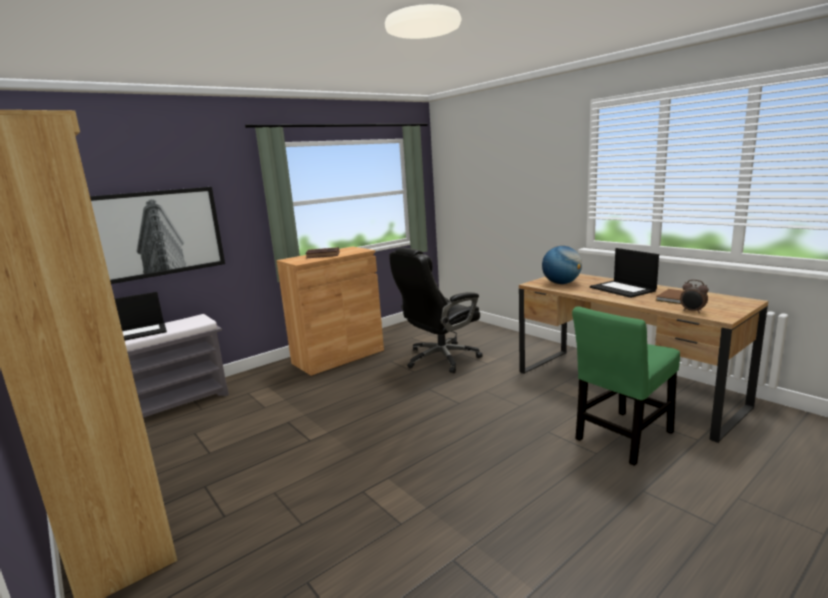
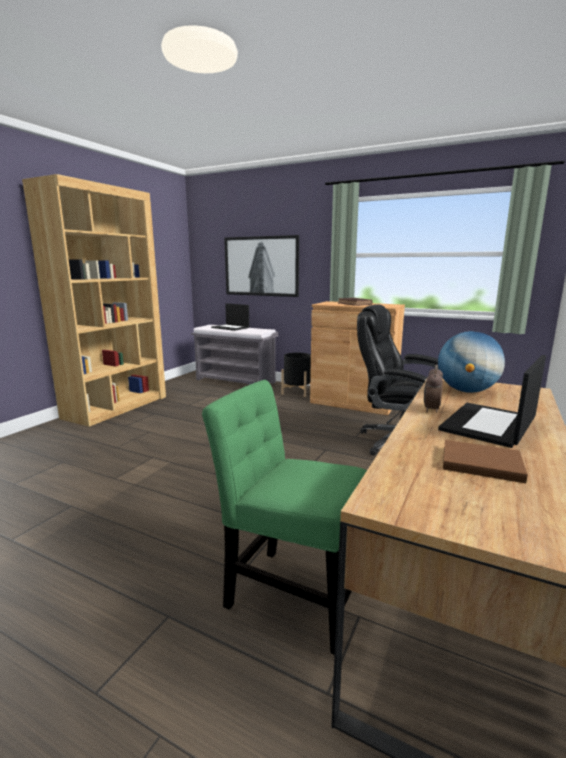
camera: 65 degrees right, 0 degrees up
(269, 376) = (297, 392): none -> black planter
(692, 311) = (398, 475): alarm clock -> alarm clock (431, 409)

